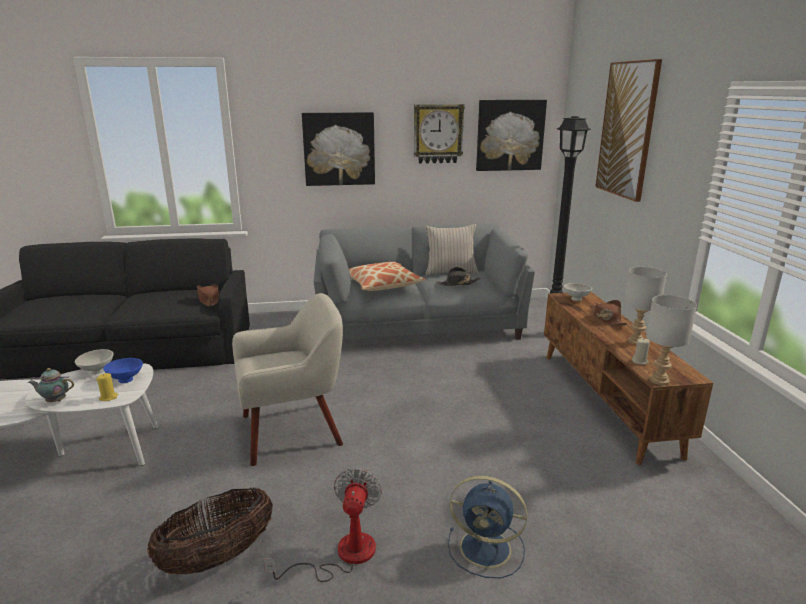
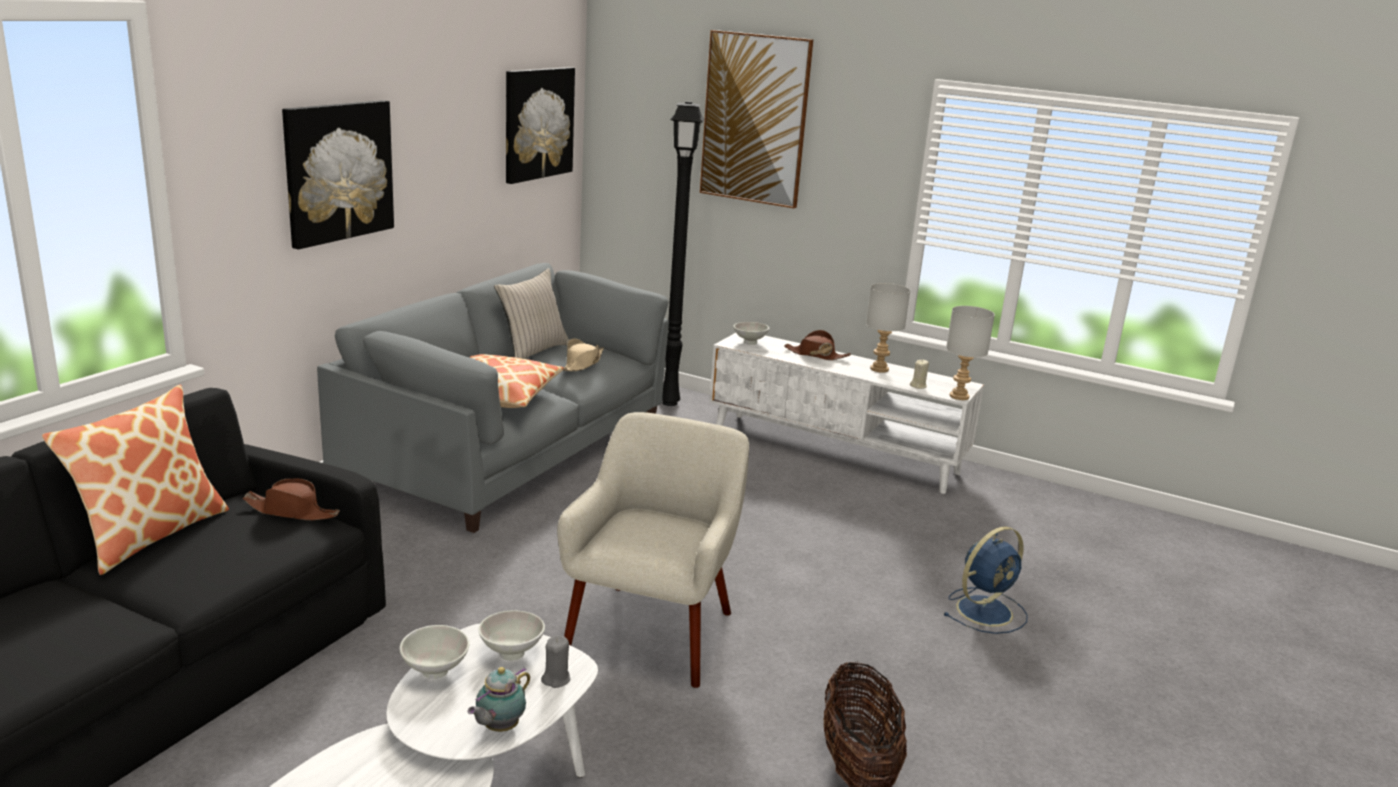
camera: 55 degrees left, 0 degrees up
(108, 397) = (556, 679): yellow candle -> grey candle
(125, 379) = (509, 653): blue bowl -> white bowl
(164, 291) = (150, 534): none -> pillow
(343, 555) = (927, 686): fan -> none
(438, 134) = (462, 129): wall clock -> none
(458, 283) = (582, 364): black hat -> beige hat
(606, 401) = (835, 451): brown tv stand -> white tv stand

